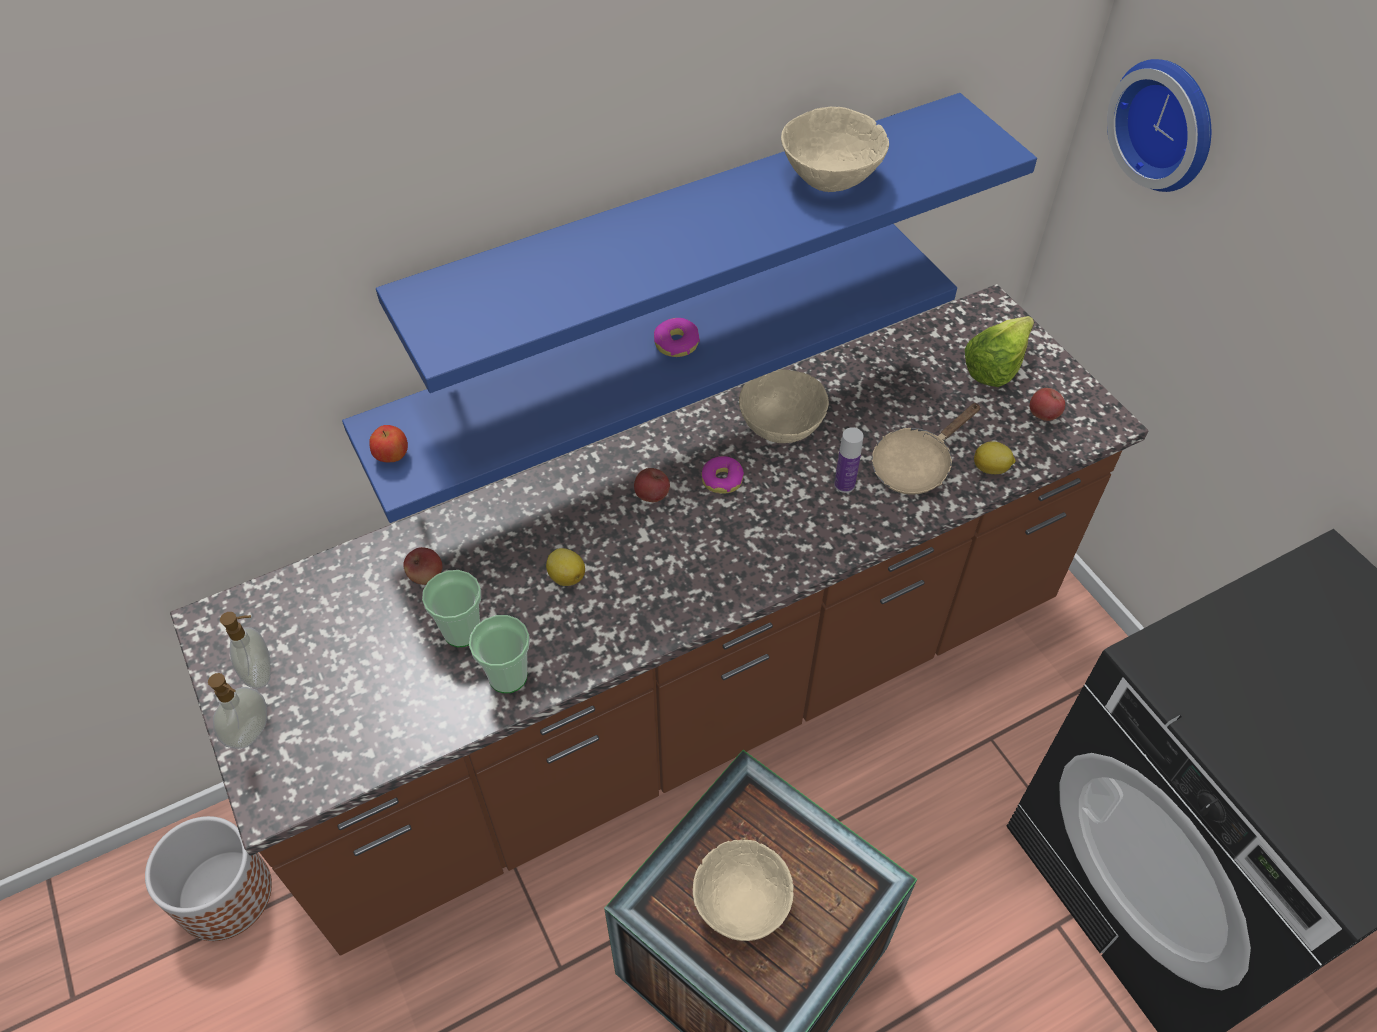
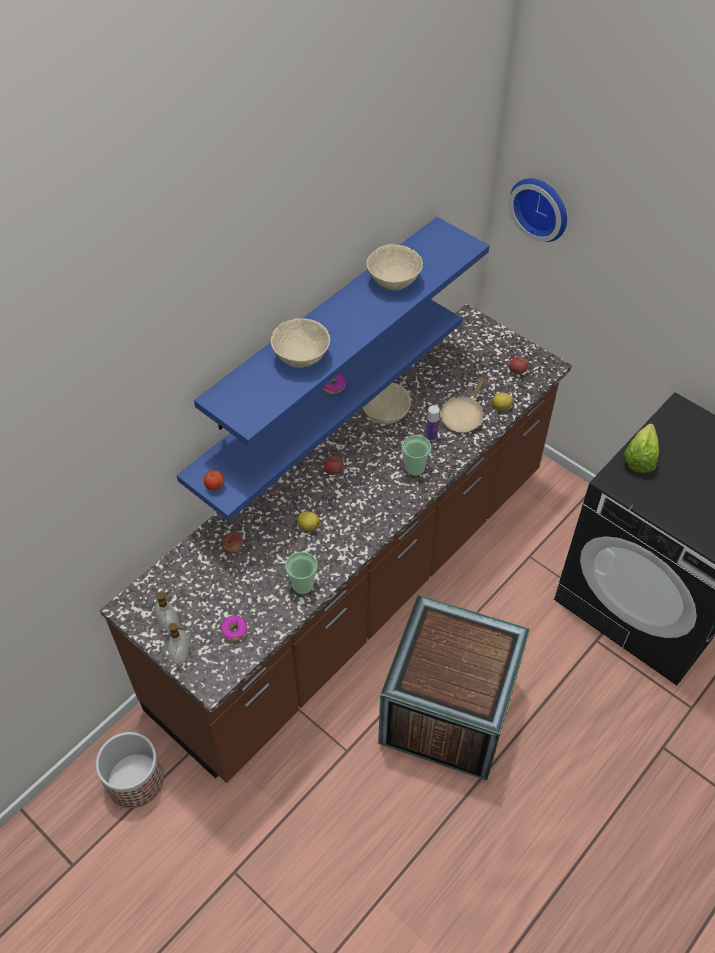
camera: 20 degrees left, 0 degrees up
(462, 631) = (267, 570): cup -> cup (415, 468)
(722, 479) = (366, 452): donut -> donut (234, 630)
(742, 903) = (449, 669): beige bowl -> beige bowl (301, 357)
(1001, 364) = (485, 349): lettuce -> lettuce (642, 456)

